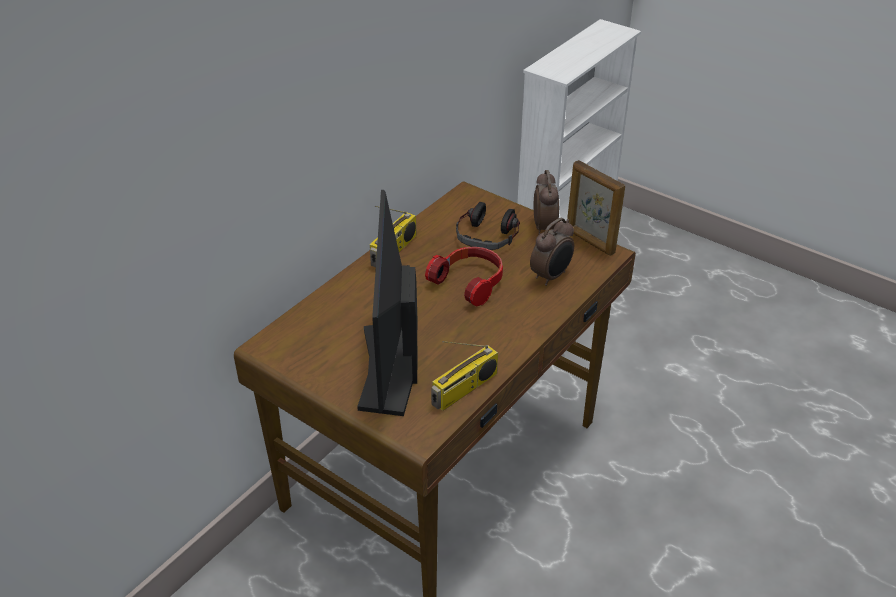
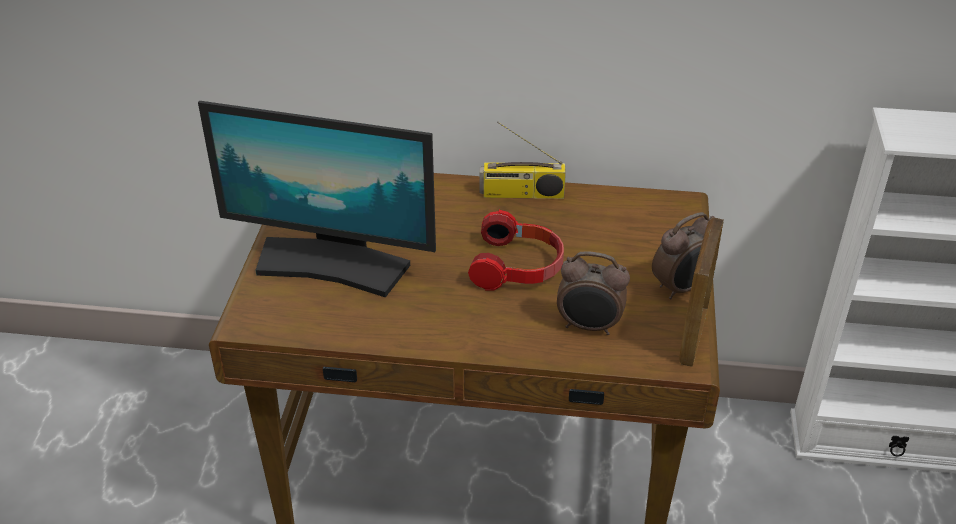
camera: 60 degrees right, 0 degrees up
(390, 368) = (332, 264): monitor -> monitor turned 135 degrees counterclockwise
(464, 389) = (336, 328): radio -> none
(487, 236) = (616, 248): headphones -> none

